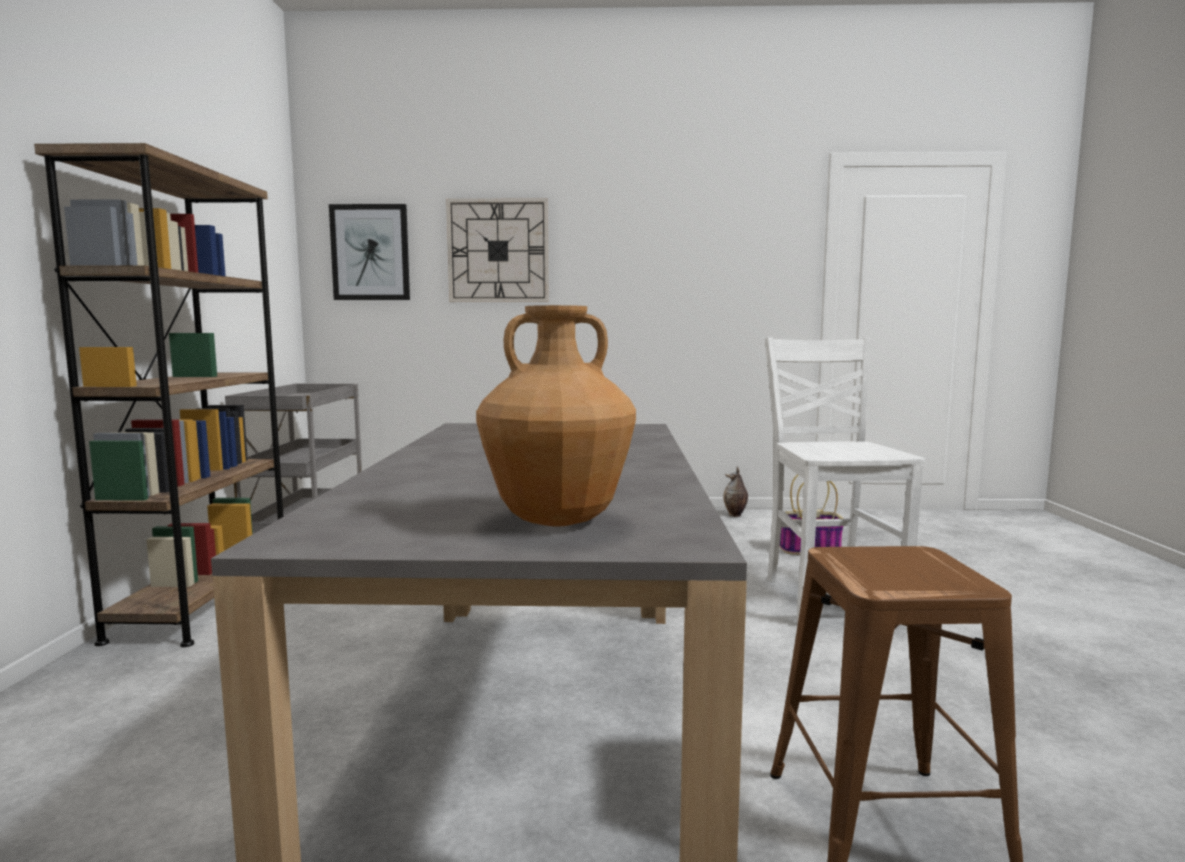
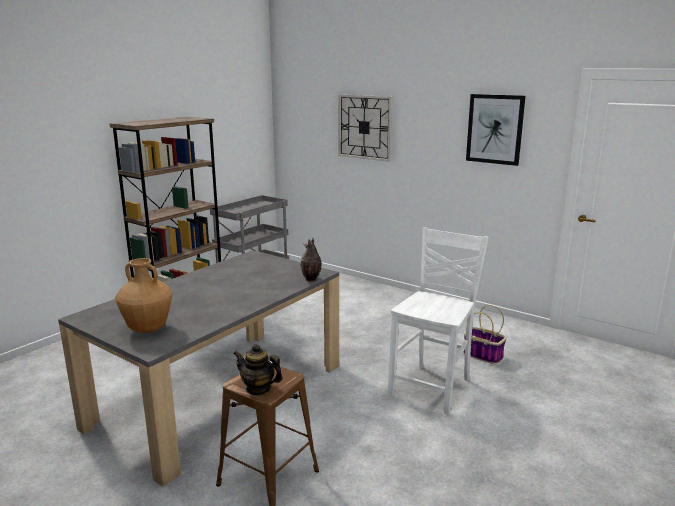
camera: 35 degrees right, 10 degrees up
(370, 252) = (303, 123): picture -> picture (495, 129)
(735, 515) = (484, 318): vase -> vase (311, 279)
(933, 582) = (258, 389): none -> teapot

